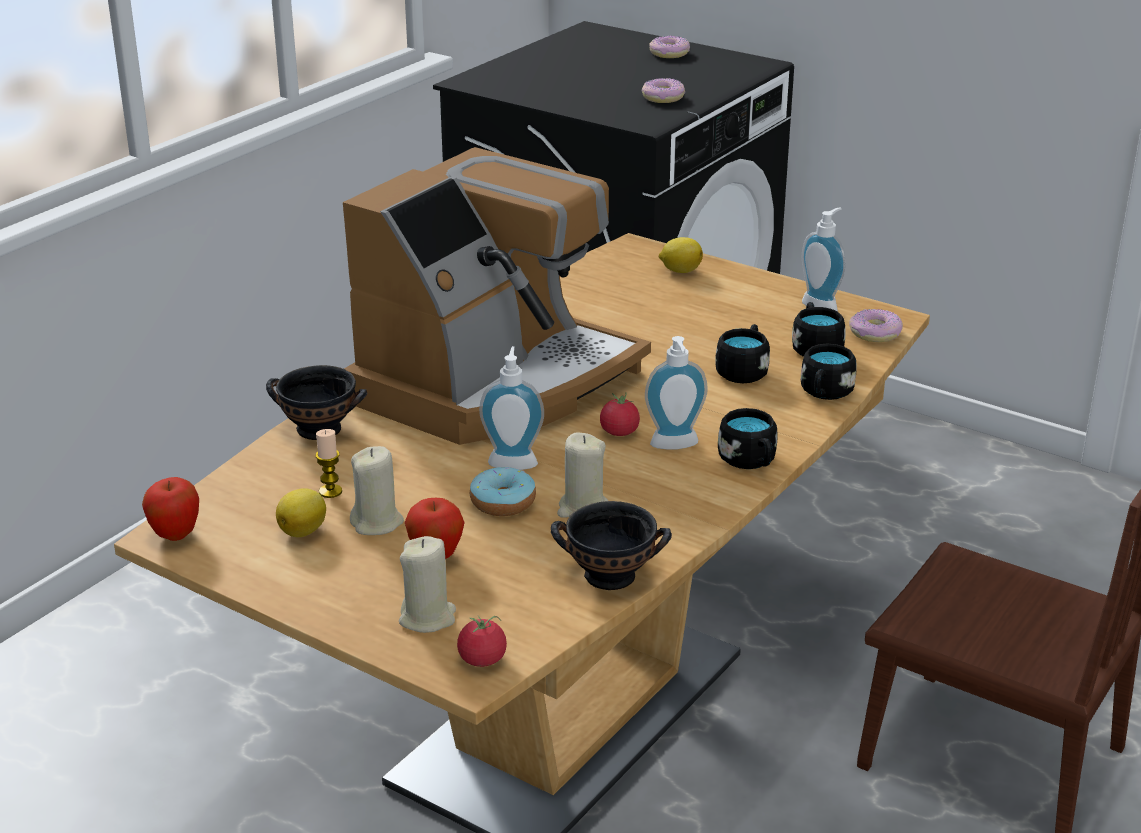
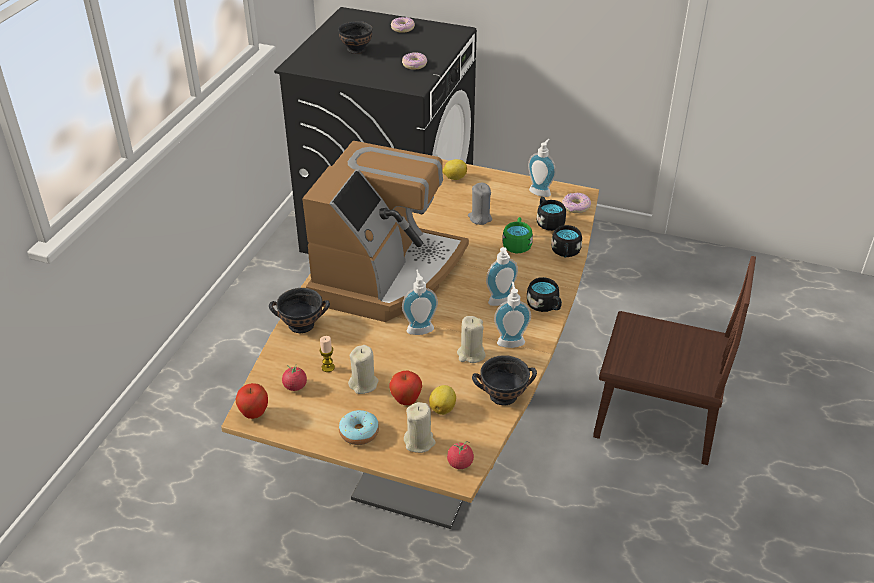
camera: 15 degrees left, 10 degrees up
(304, 531) = (326, 397): lemon -> lemon (443, 408)
(503, 502) = (426, 357): donut -> donut (359, 433)
(580, 71) = (357, 49): none -> black bowl
(619, 432) = (468, 298): tomato -> tomato (295, 386)
(663, 501) = (510, 341): none -> soap dispenser
(696, 328) = (480, 218): none -> grey candle
(744, 370) = (517, 244): black mug -> green mug

